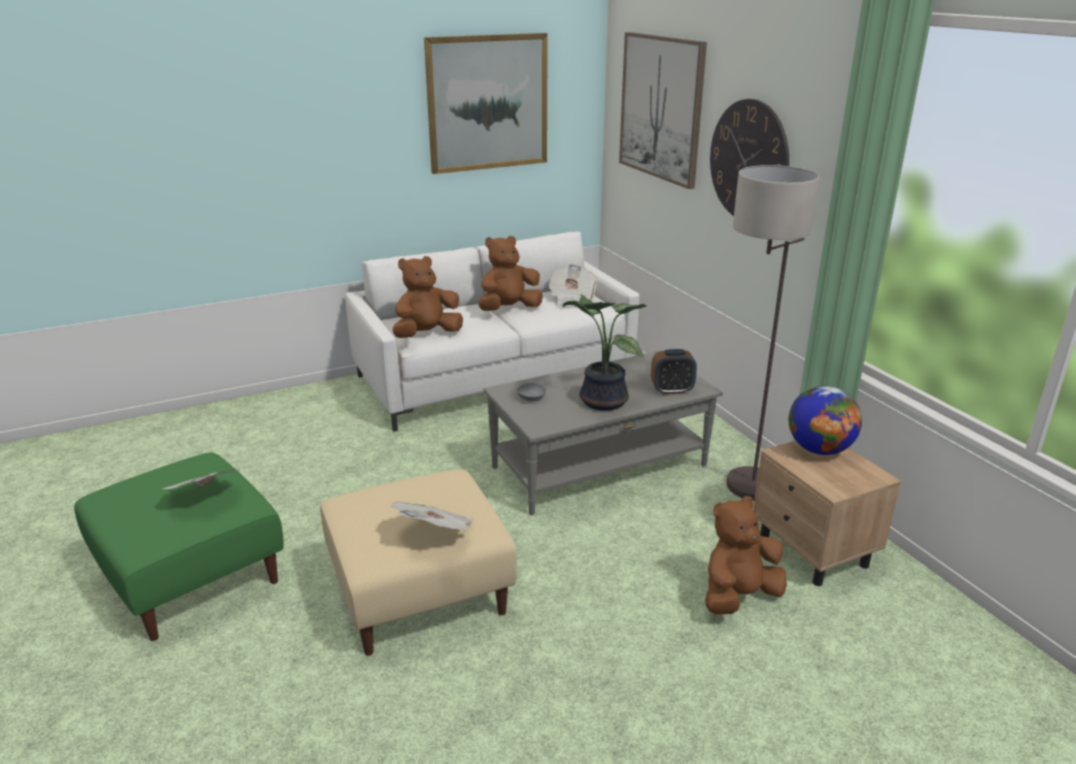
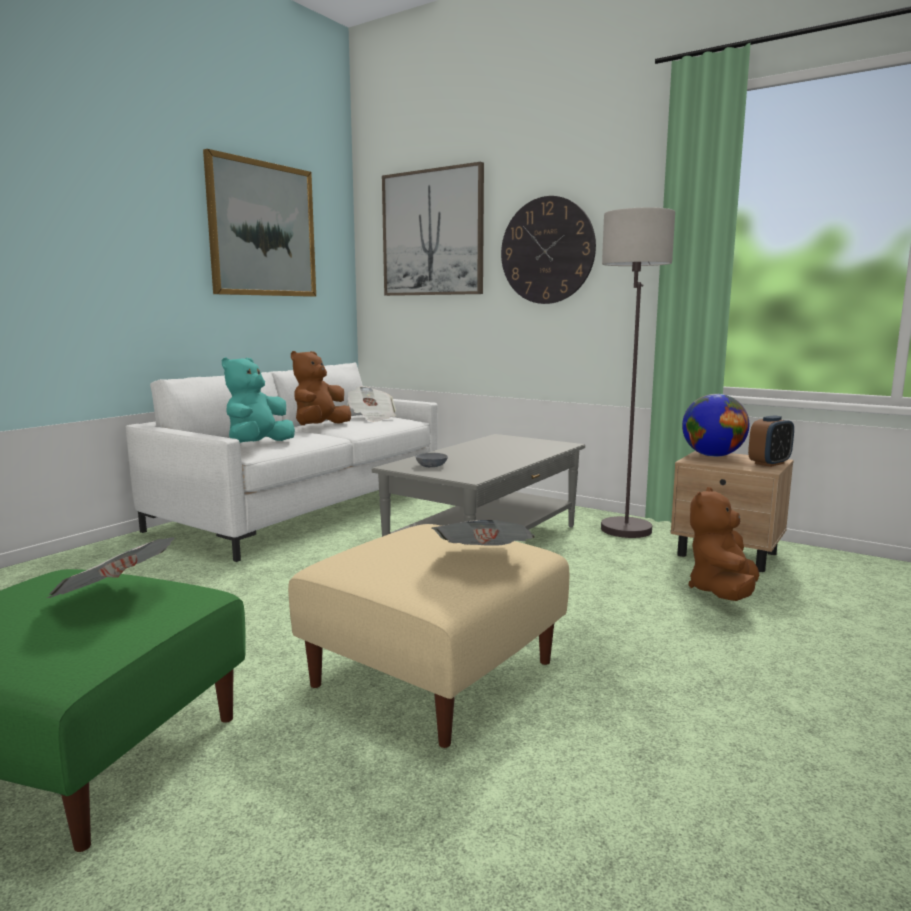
camera: 30 degrees left, 15 degrees down
(427, 334) = (258, 445): brown plush toy -> turquoise plush toy
(600, 401) = (498, 459): potted plant -> none
(672, 390) = (545, 448): alarm clock -> alarm clock (769, 463)

